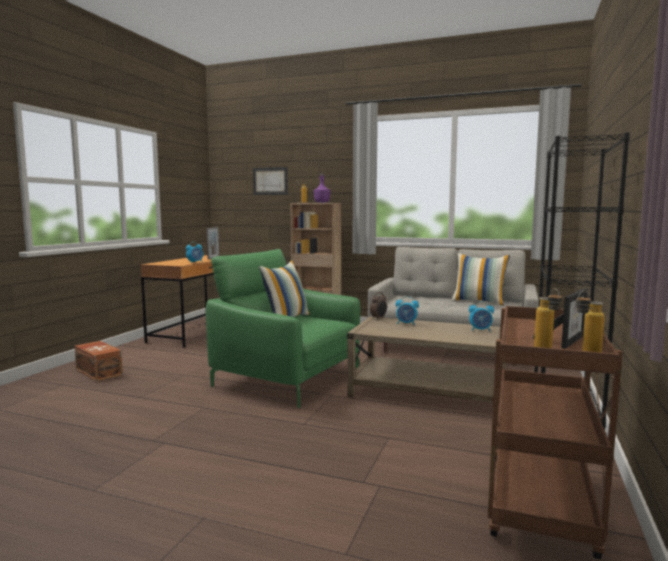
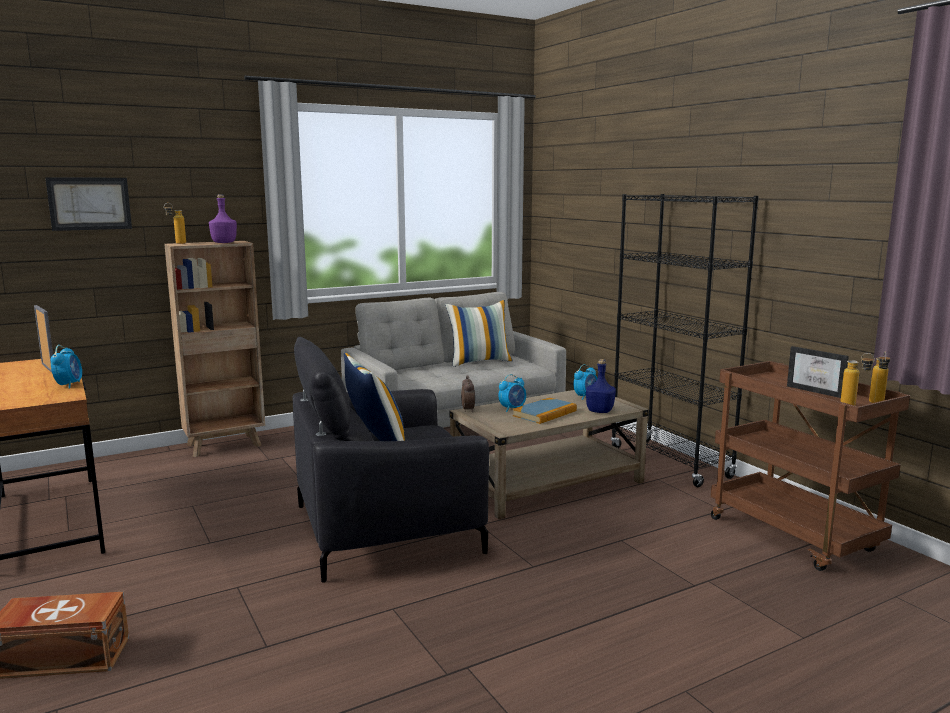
camera: 50 degrees left, 5 degrees up
(288, 378) = (387, 528): green armchair -> black armchair
(417, 330) = (545, 413): none -> book
(460, 338) = (599, 411): none -> blue bottle
(566, 340) = (818, 391): picture frame -> picture frame turned 150 degrees clockwise

